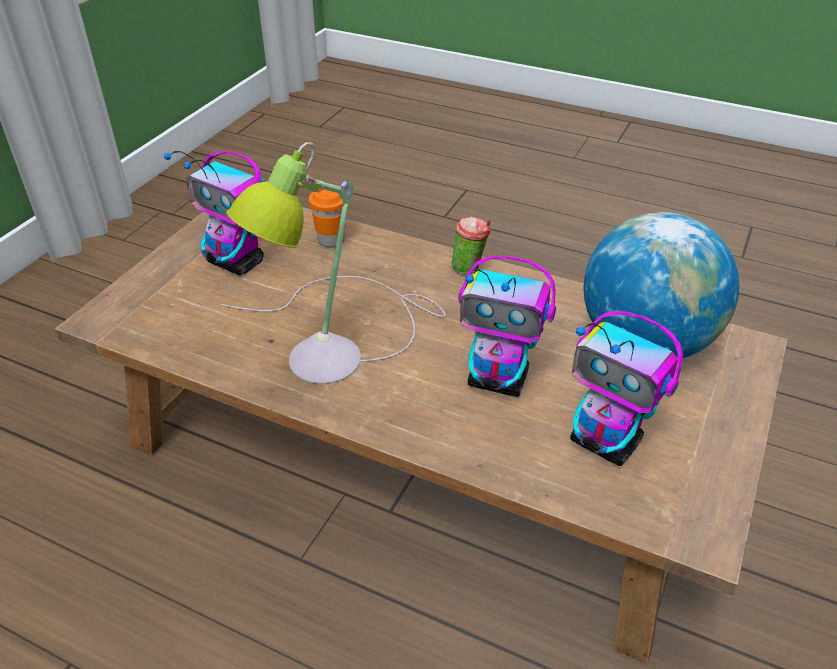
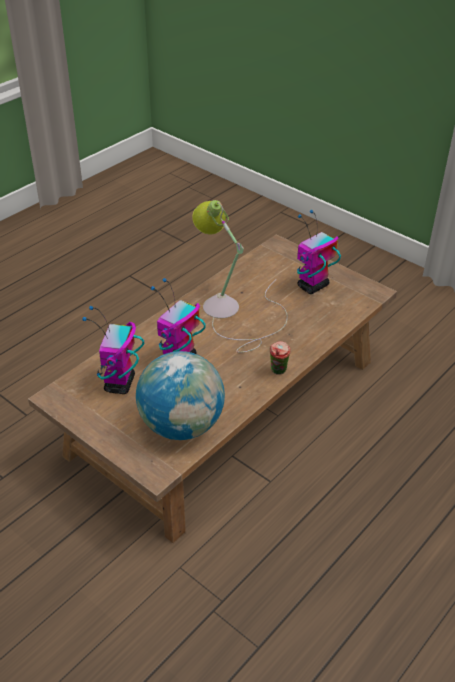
camera: 105 degrees right, 0 degrees up
(331, 240) = (325, 322): orange cup -> none
(606, 443) = (119, 384): toy robot -> toy robot turned 45 degrees counterclockwise

